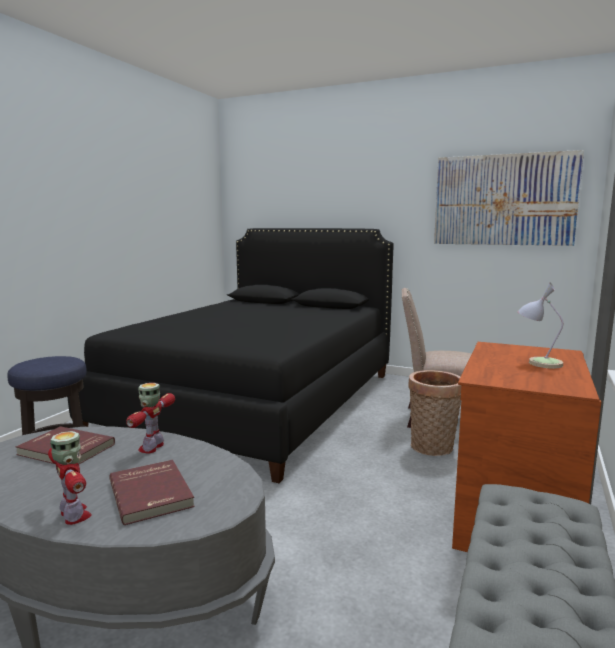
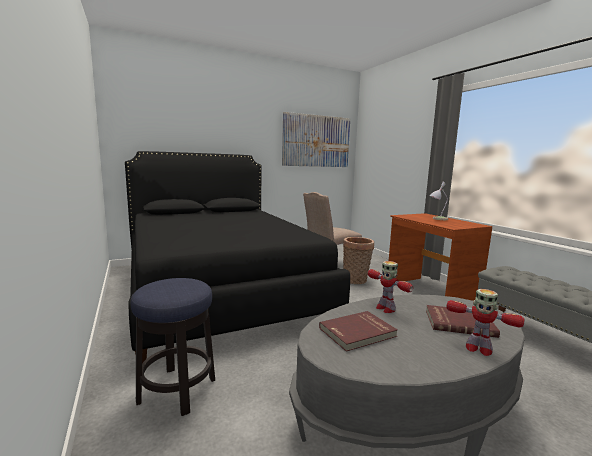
camera: 50 degrees left, 0 degrees up
(74, 515) = (478, 348): toy robot -> toy robot turned 150 degrees counterclockwise

